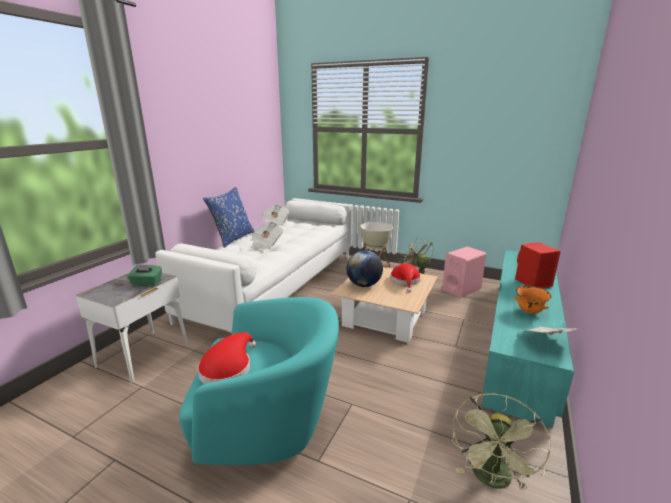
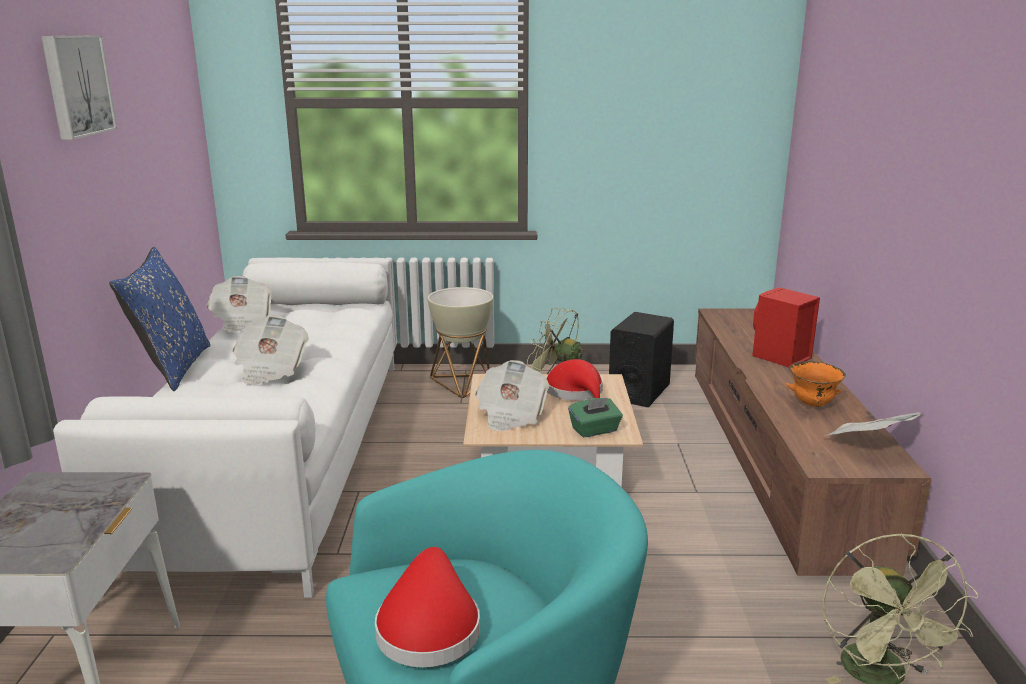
camera: 25 degrees left, 0 degrees up
(146, 283) = (91, 503): green tissue box -> green tissue box (595, 430)
(203, 115) = (76, 85): none -> picture
(364, 285) = (510, 415): globe -> newspaper
(461, 289) = (639, 392): pink speaker -> black speaker
(521, 338) = (780, 454): turquoise tv stand -> brown tv stand

